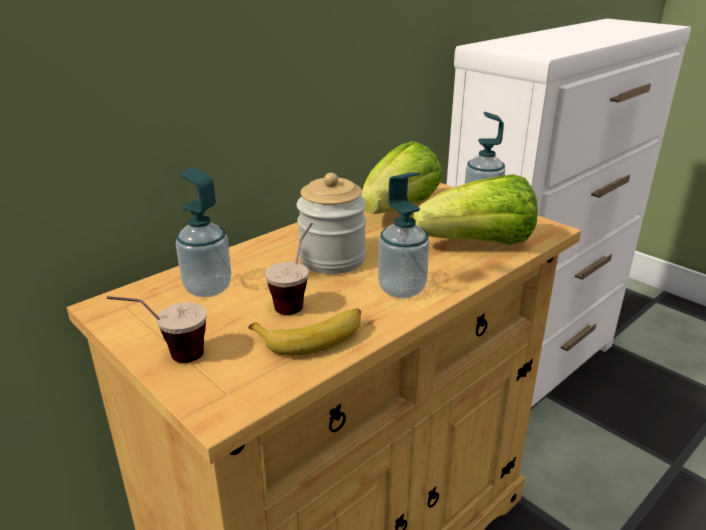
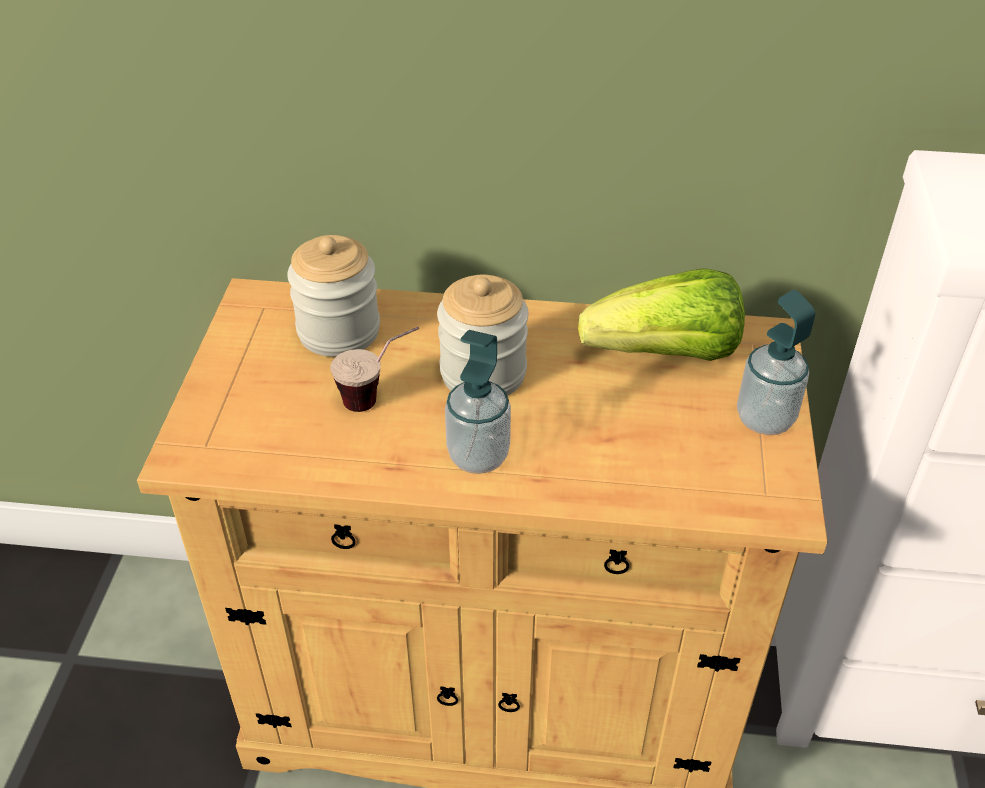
camera: 50 degrees right, 15 degrees up
(167, 358) = (218, 382): cup -> none
(208, 288) = (339, 331): soap dispenser -> jar
(312, 337) = (329, 445): banana -> none
(479, 244) = (656, 465): lettuce -> none

